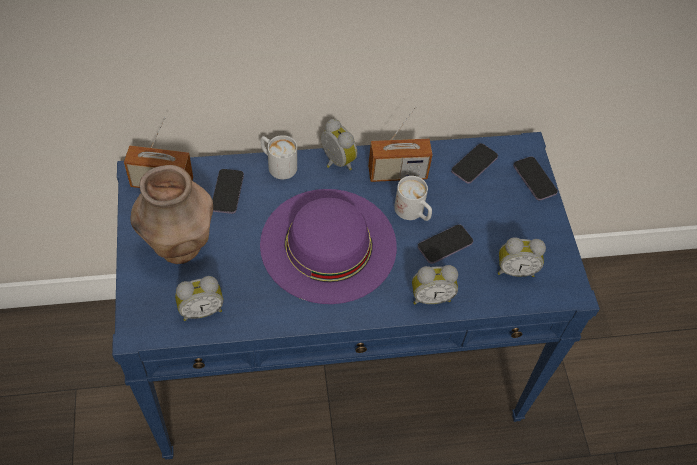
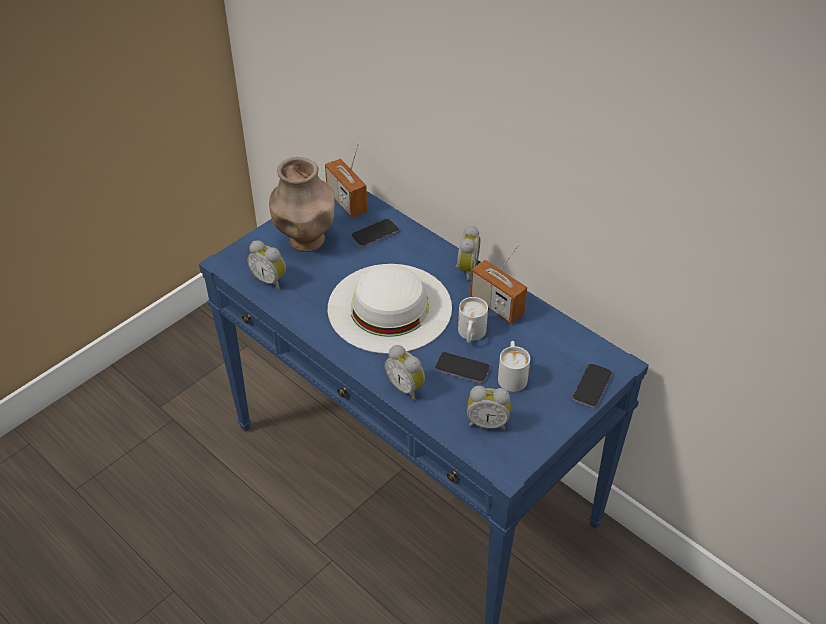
camera: 55 degrees right, 10 degrees down
(277, 164) = (427, 242): white mug -> white mug (512, 375)
(328, 244) = (390, 307): purple hat -> white hat
(474, 164) = (560, 343): phone -> none
(515, 269) = (487, 422): alarm clock -> alarm clock turned 45 degrees counterclockwise

